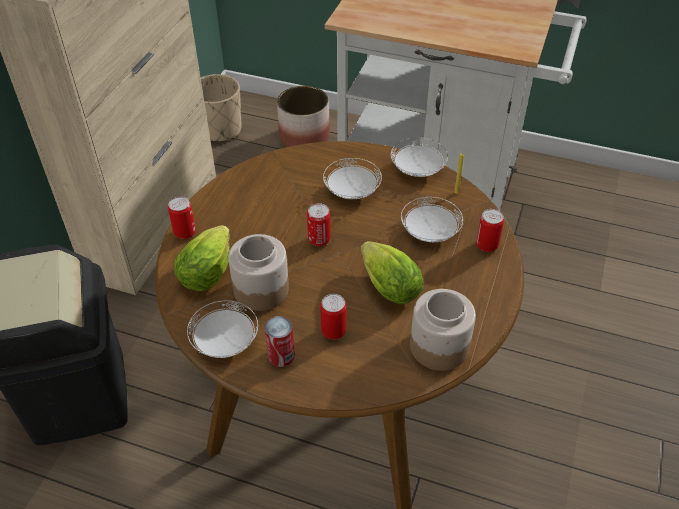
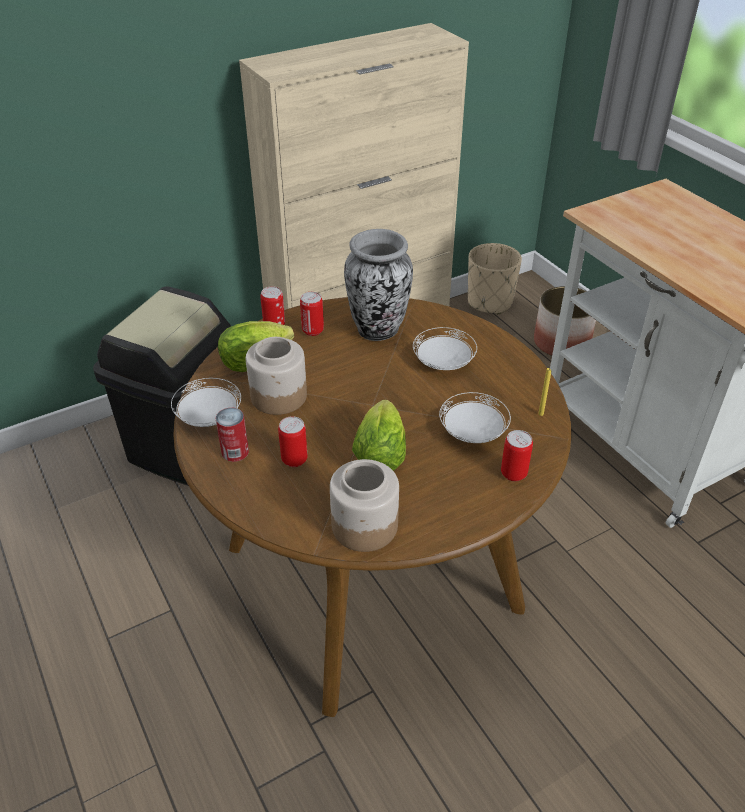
camera: 40 degrees right, 5 degrees down
(275, 192) = (378, 331): none -> vase
(319, 240) = (368, 385): can -> can (313, 330)
(417, 170) = (526, 376): white plate -> none

